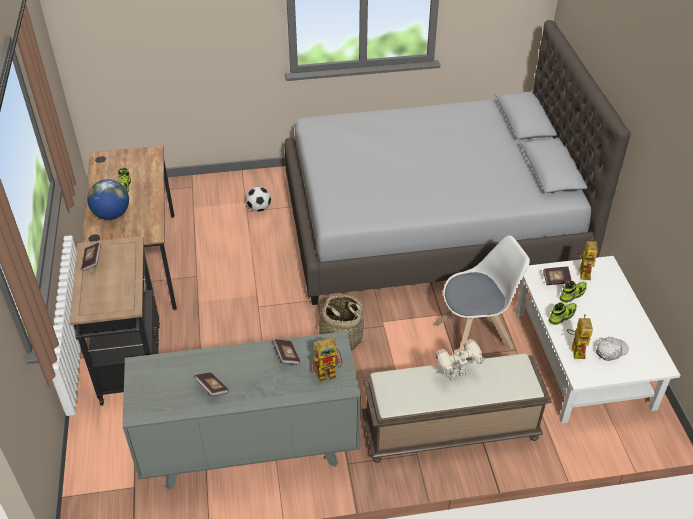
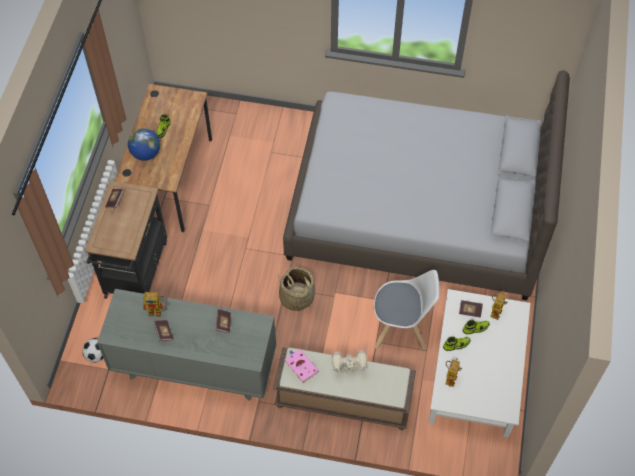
camera: 20 degrees right, 15 degrees up
(259, 208) = (282, 152): football -> football (96, 355)
(329, 372) = (247, 346): toy robot -> toy robot (158, 311)
(397, 388) = (300, 366): none -> pink book
(611, 351) = (477, 387): white cap -> none

